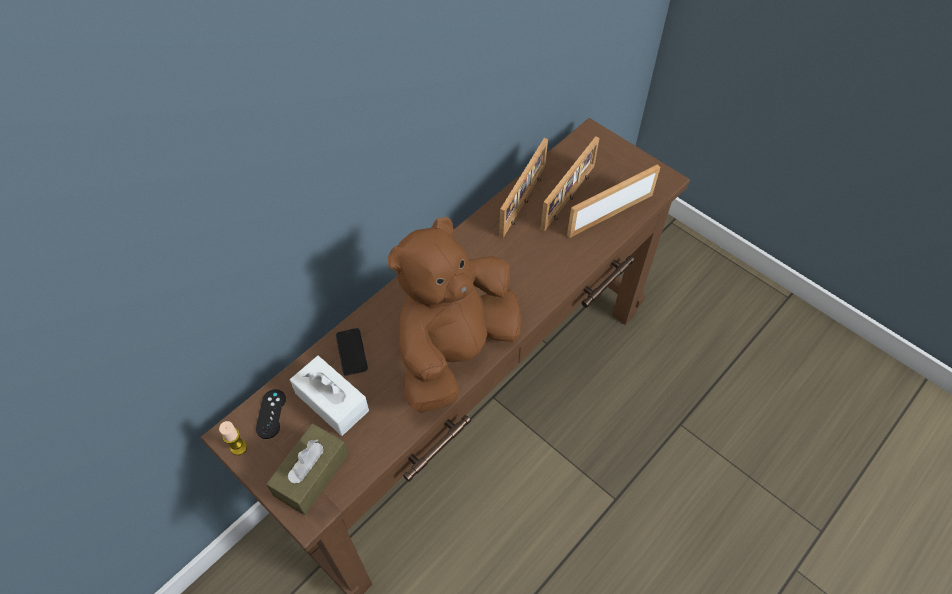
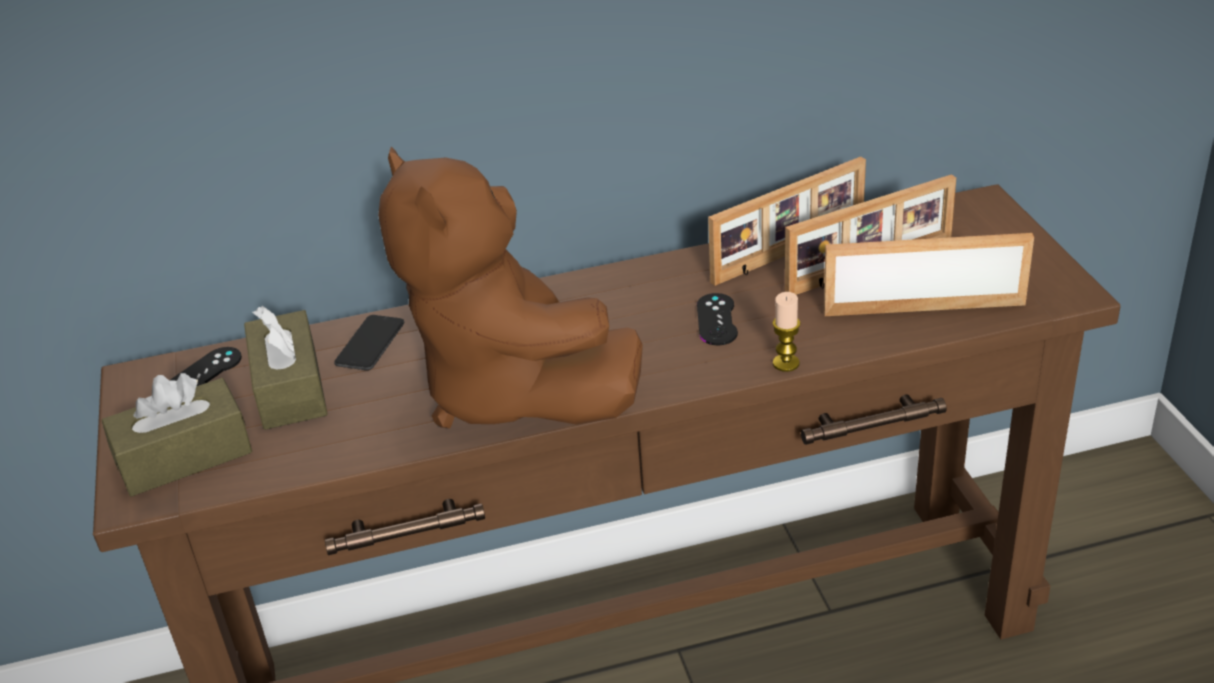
camera: 35 degrees right, 20 degrees down
(238, 447) = (131, 393): candle -> candle (786, 363)
(332, 402) = (290, 388): white tissue box -> brown tissue box
(455, 351) = (512, 392): brown plush toy -> brown plush toy turned 105 degrees counterclockwise
(520, 260) = (717, 319): none -> black game controller

